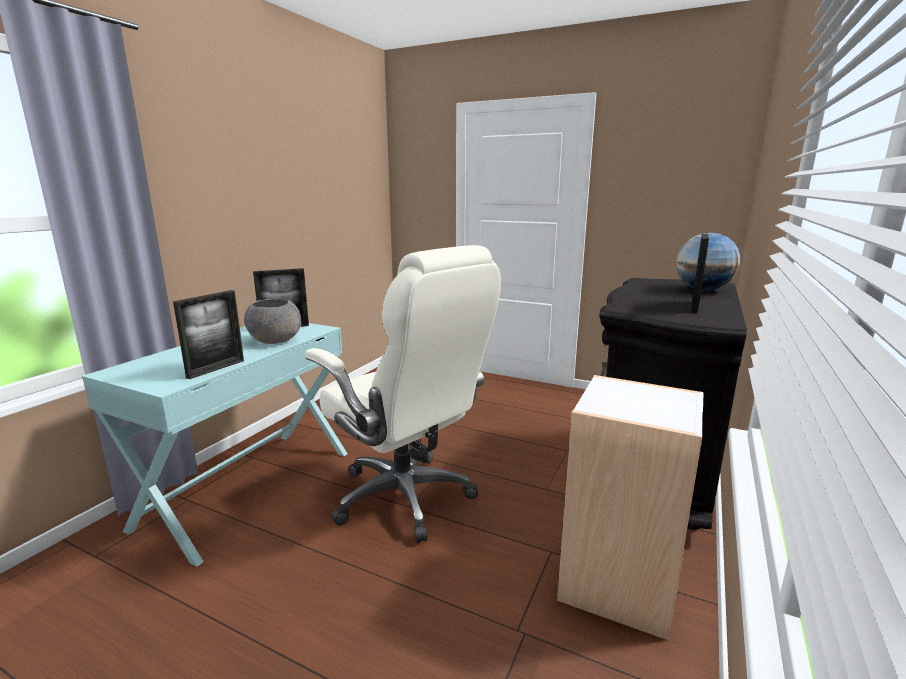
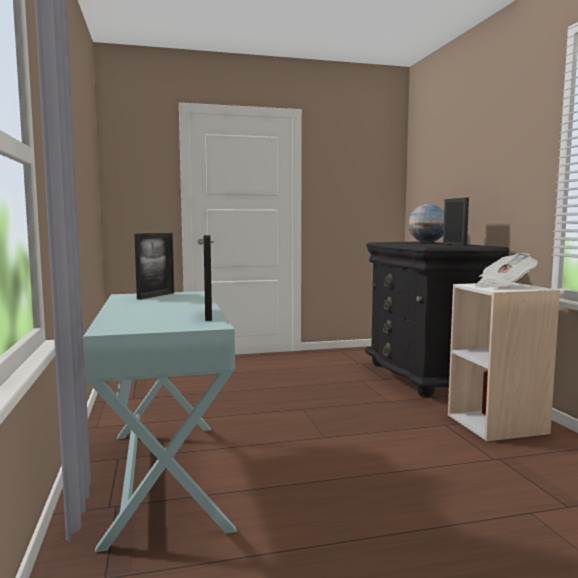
camera: 40 degrees left, 10 degrees down
(275, 341) = (185, 300): grey bowl -> none
(405, 498) = (313, 434): white office chair -> none
(637, 401) = (503, 286): none -> newspaper

